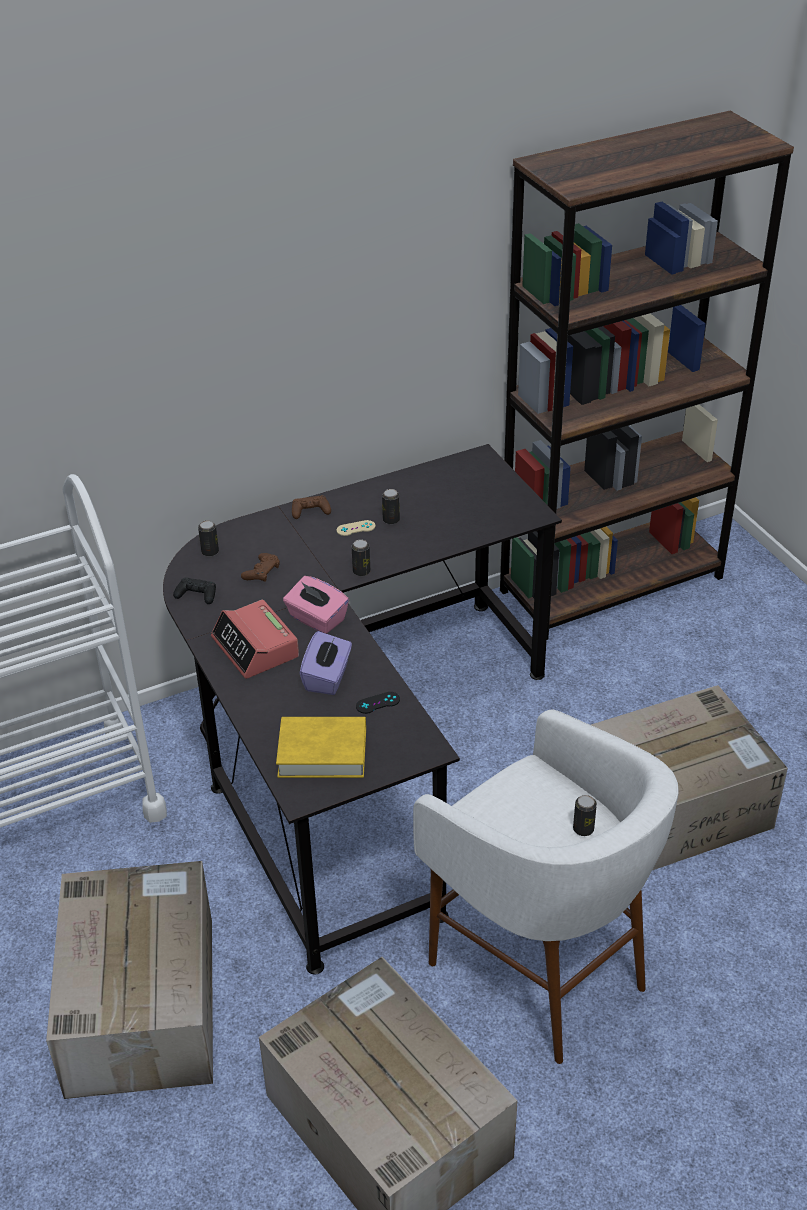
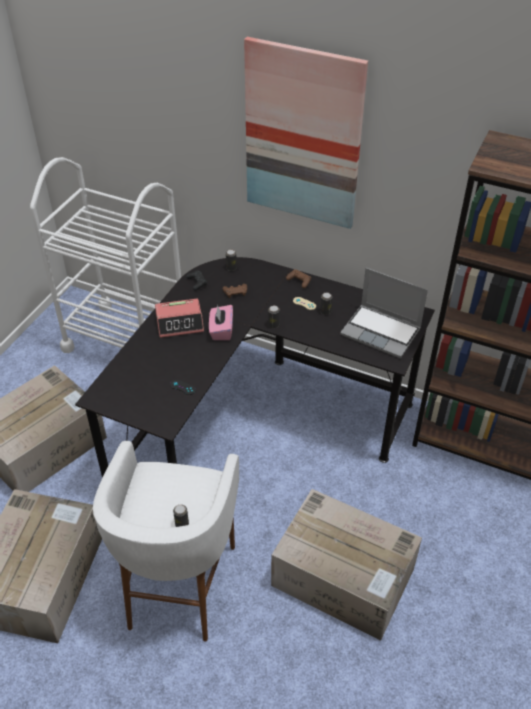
camera: 50 degrees right, 5 degrees up
(256, 648) = (180, 323): alarm clock -> alarm clock turned 120 degrees counterclockwise
(264, 287) = (303, 136): none -> picture
(322, 753) = (129, 388): yellow book -> none
(327, 677) = (183, 359): purple tissue box -> none
(477, 498) = (382, 332): none -> laptop

